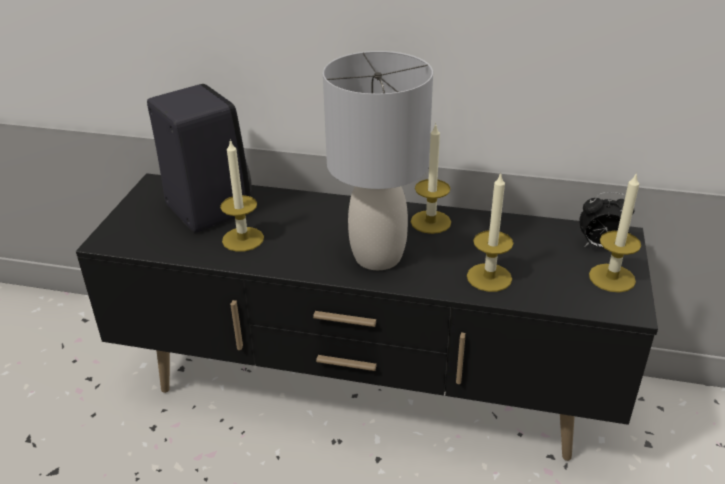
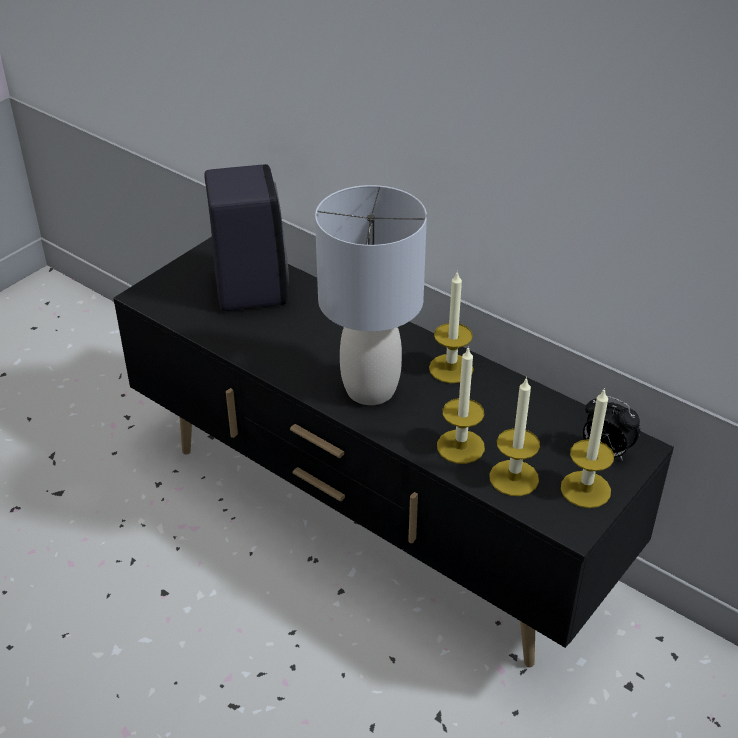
camera: 25 degrees right, 5 degrees up
(243, 239) = (260, 331): candle -> candle (514, 478)

